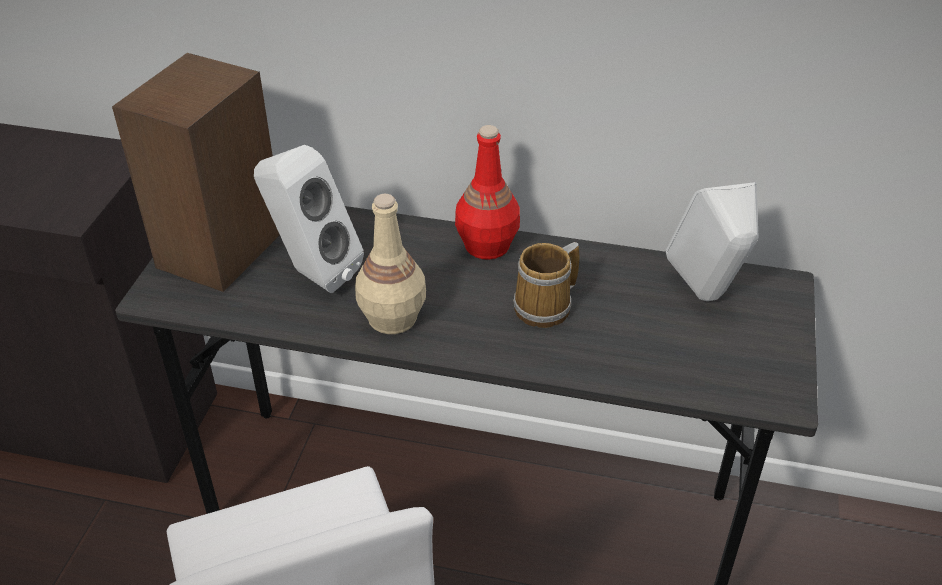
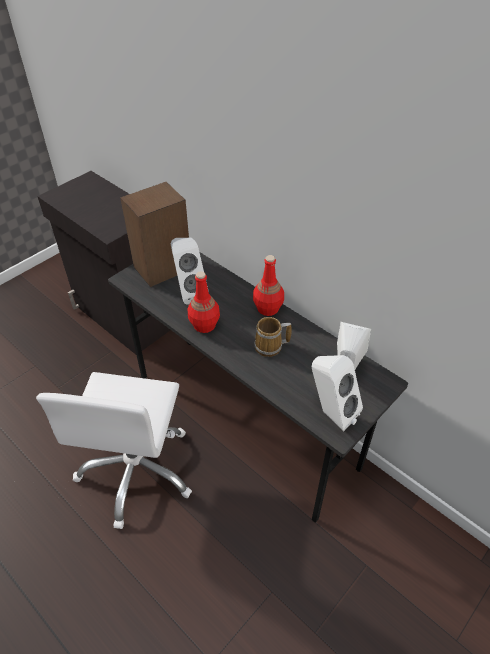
camera: 30 degrees right, 5 degrees up
(392, 318) = (204, 325): beige bottle -> red bottle
(739, 372) = (330, 413): none -> white speaker

